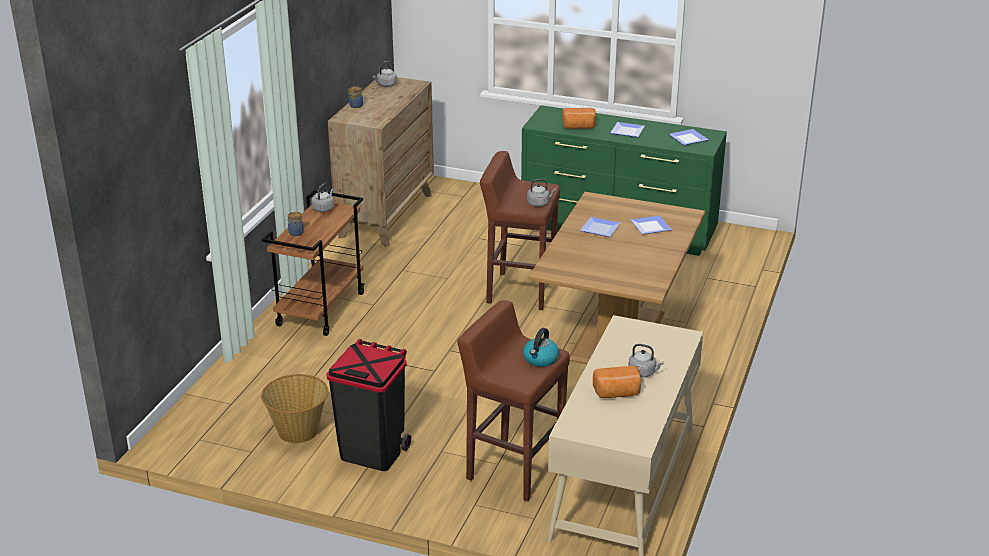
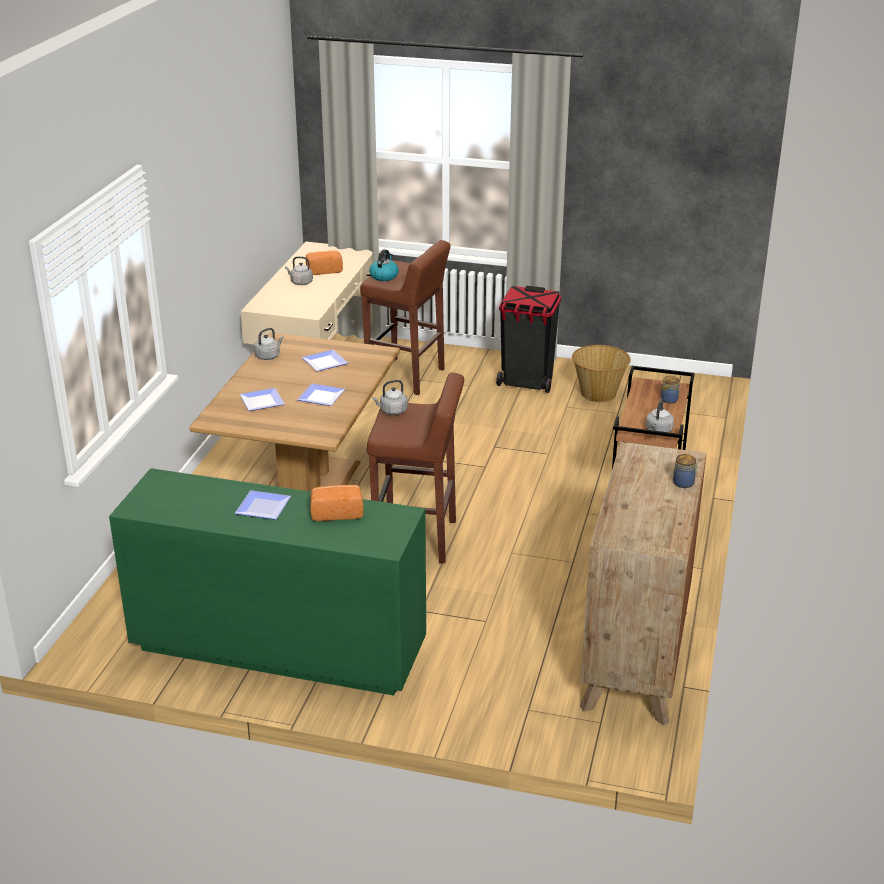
camera: 175 degrees right, 0 degrees up
(386, 85) = (662, 532): grey kettle -> grey kettle (268, 356)
(689, 139) = (173, 496): plate -> plate (323, 362)

